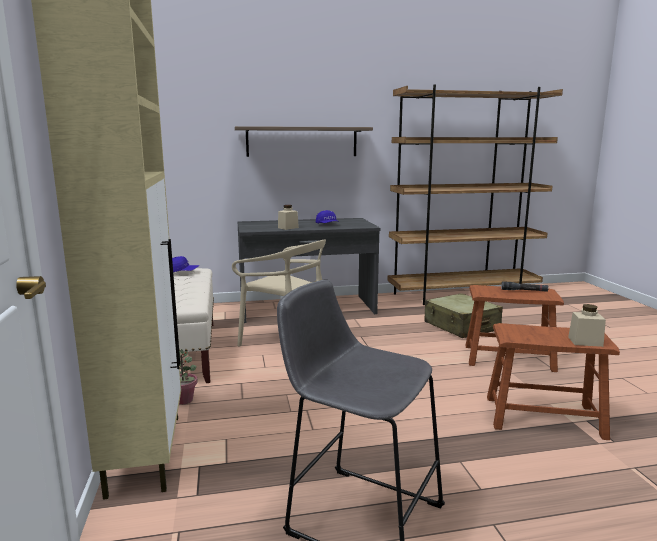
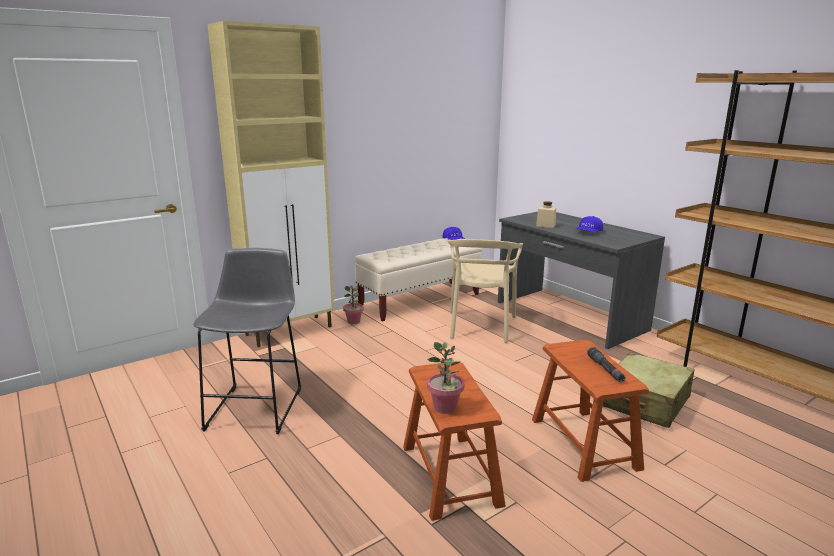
camera: 65 degrees right, 5 degrees up
(302, 142) = (616, 135): shelf -> none
(585, 341) = (445, 407): beige jar -> potted plant

